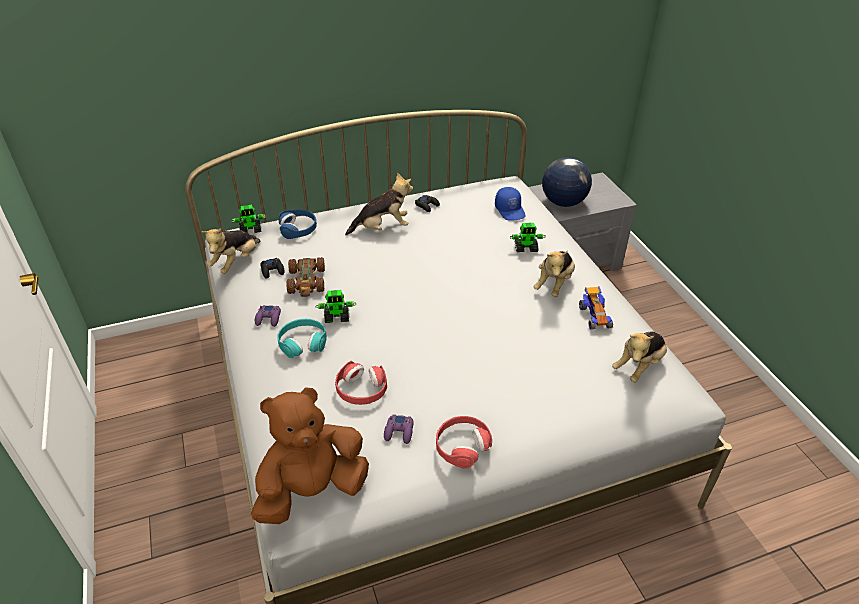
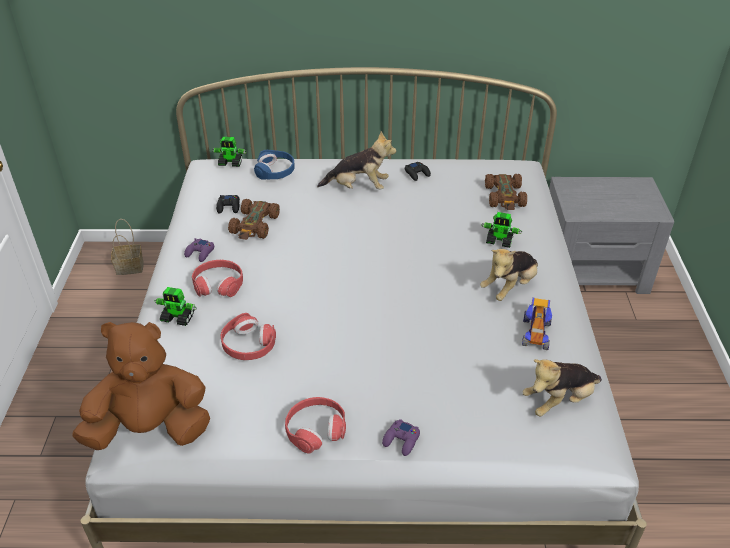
camera: 20 degrees right, 0 degrees up
(157, 353) = (131, 267): none -> basket
(236, 262) = (200, 191): plush toy -> none
(303, 343) = (218, 284): turquoise headphones -> red headphones
(337, 317) = (264, 267): toy robot -> toy robot (178, 317)
(399, 432) = (261, 397): purple game controller -> purple game controller (401, 440)
(510, 210) = (505, 197): blue cap -> brown toy car
(563, 202) = (586, 202): globe -> none

